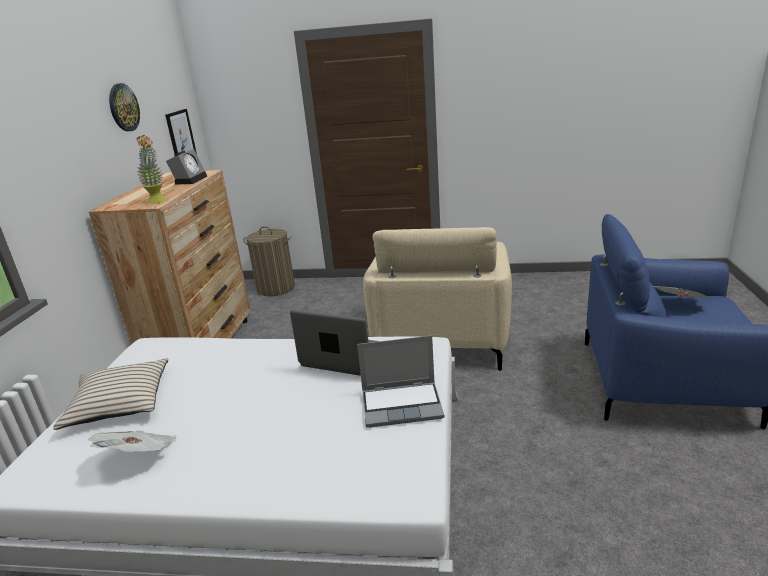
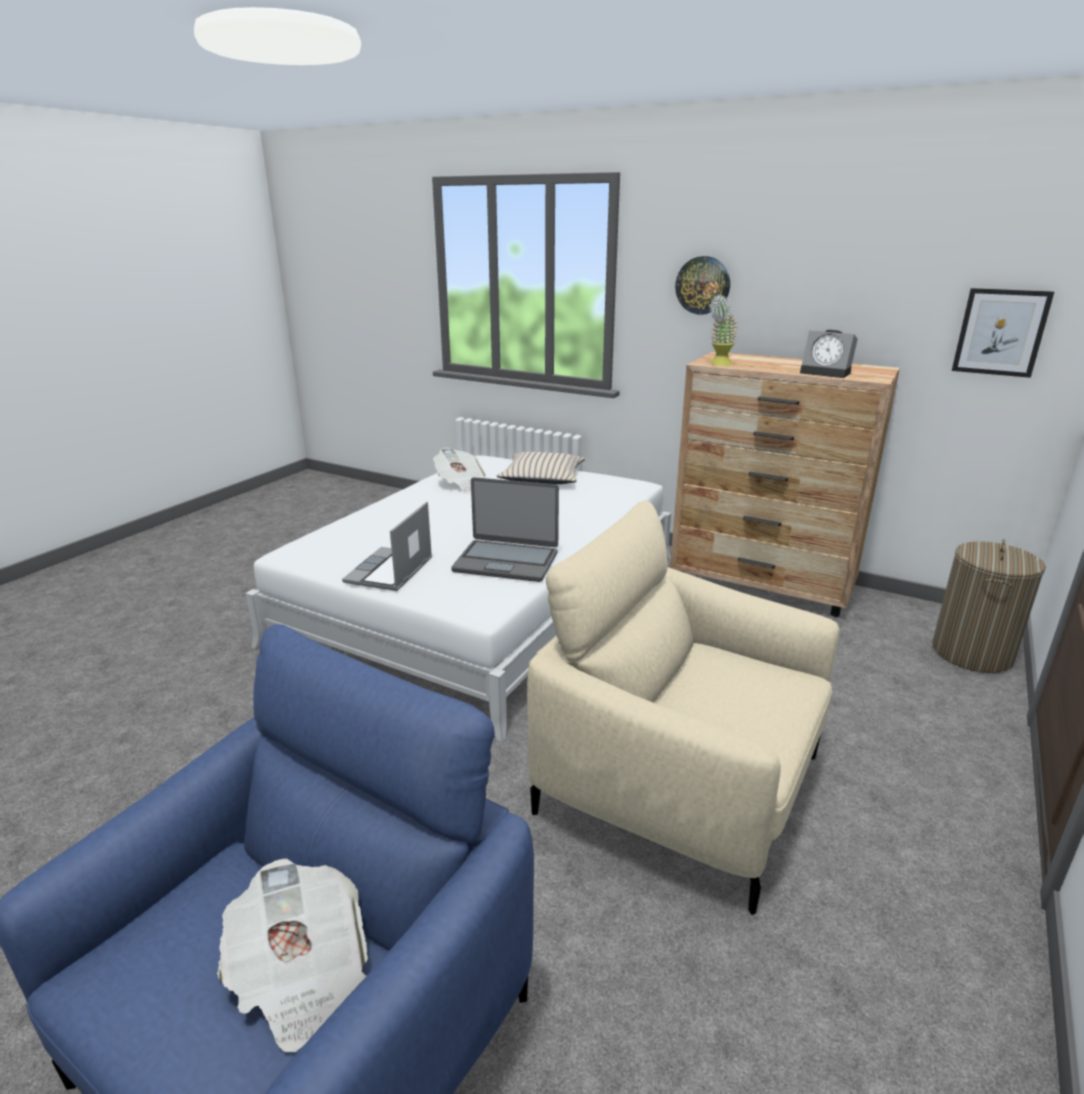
camera: 110 degrees right, 0 degrees up
(123, 107) = (857, 258): wall clock -> wall clock (703, 285)
(346, 358) = (506, 561): laptop -> laptop turned 60 degrees clockwise

